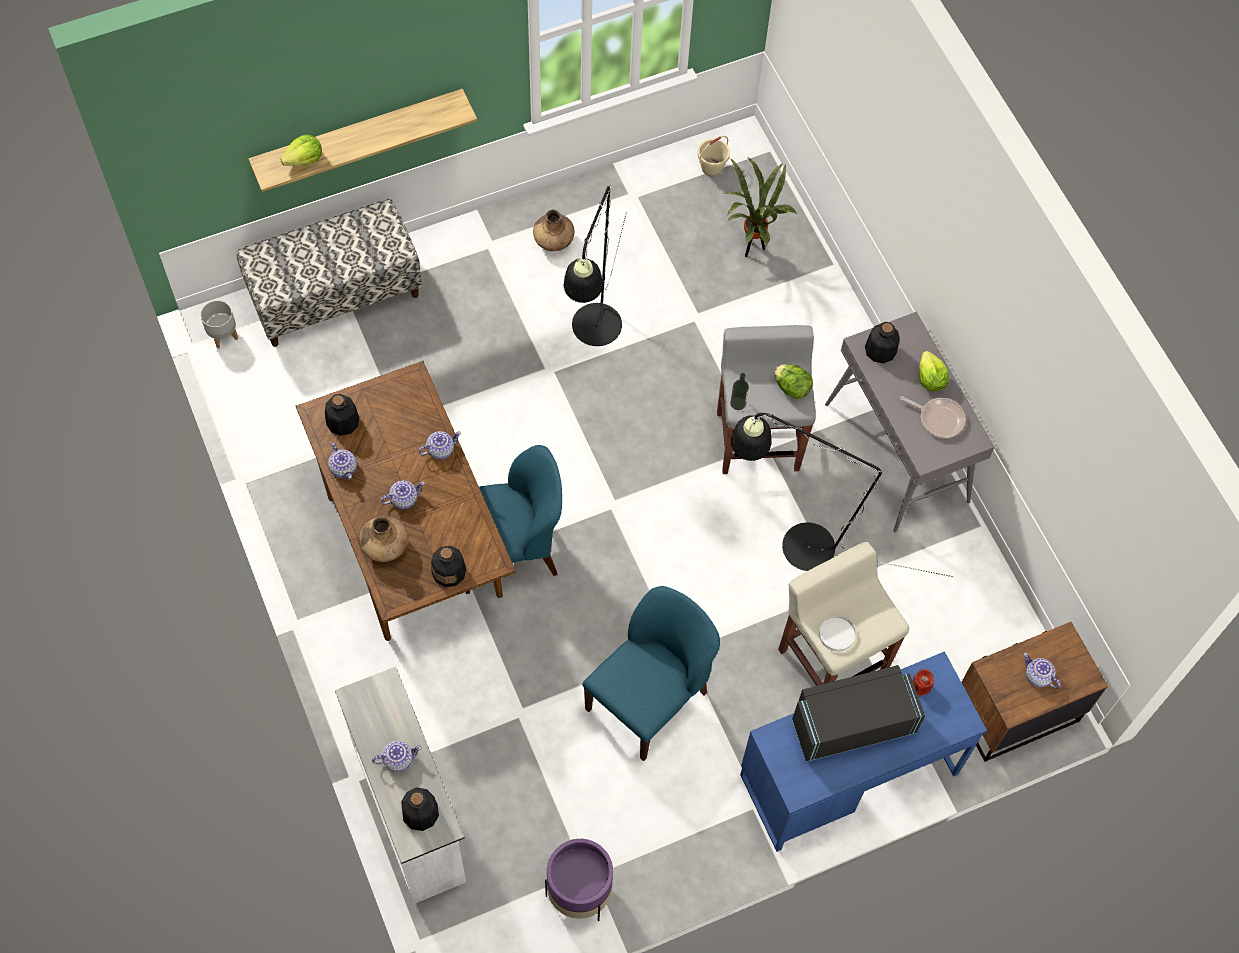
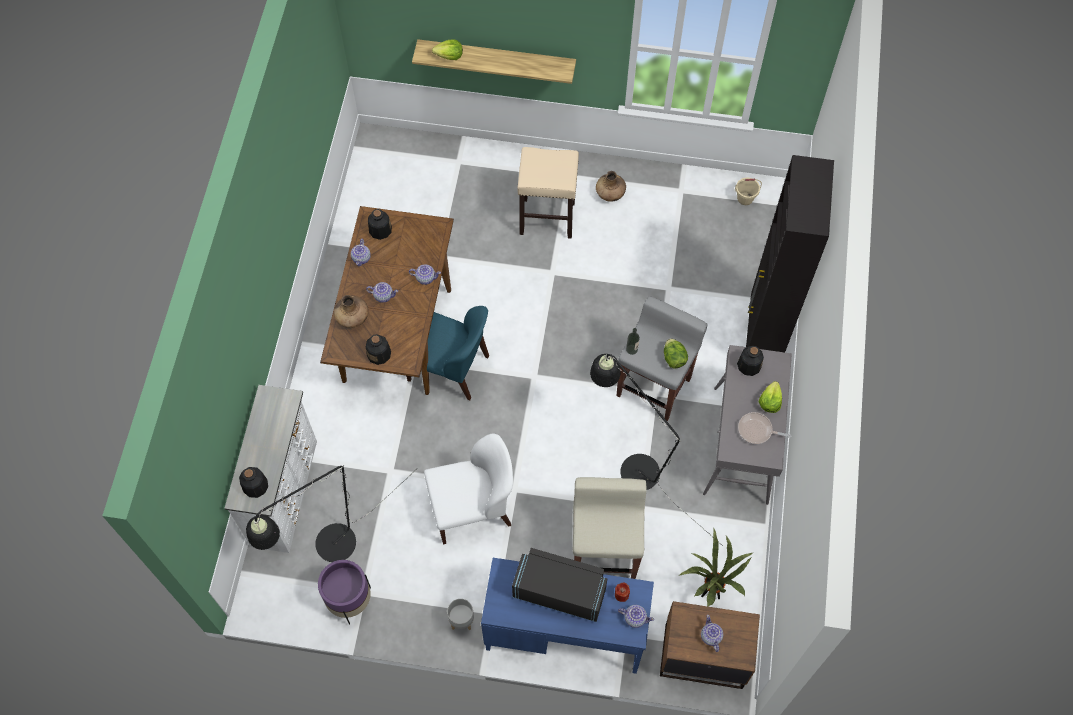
camera: 35 degrees right, 0 degrees up
(223, 336) = (373, 150): grey planter -> grey planter (461, 621)
(335, 294) = (455, 159): bench -> none
(397, 759) = (265, 446): teapot -> teapot (634, 618)
(499, 308) = (548, 218): none -> beige stool
(594, 336) = (595, 266): black floor lamp -> black floor lamp (327, 550)
(648, 699) = (472, 508): blue chair -> white chair
(750, 248) = (734, 263): potted plant -> potted plant (709, 592)
(837, 634) = (592, 530): white plate -> none
(838, 318) = (762, 337): none -> black cabinet
(938, 418) = (757, 430): frying pan -> frying pan turned 135 degrees clockwise

